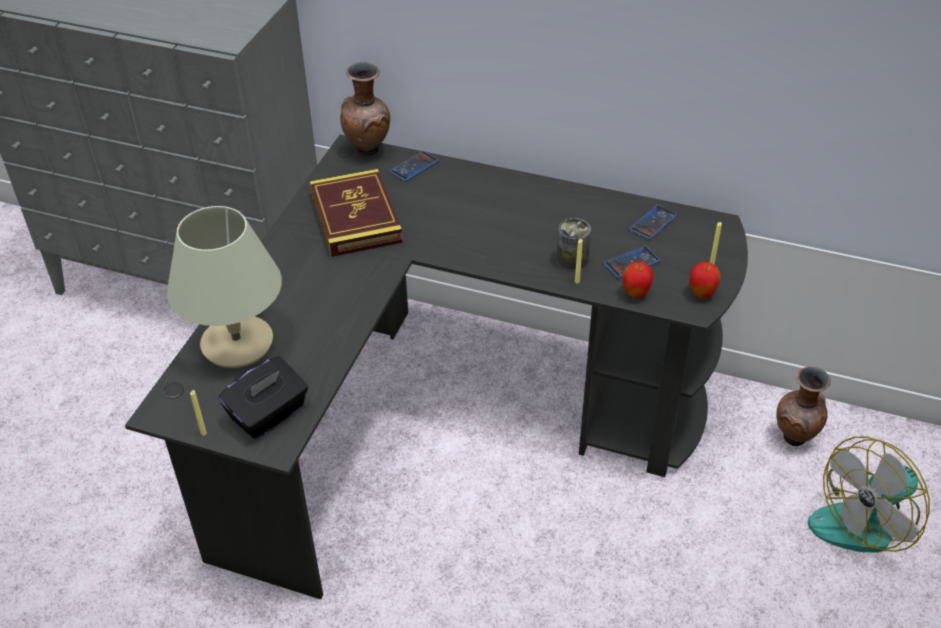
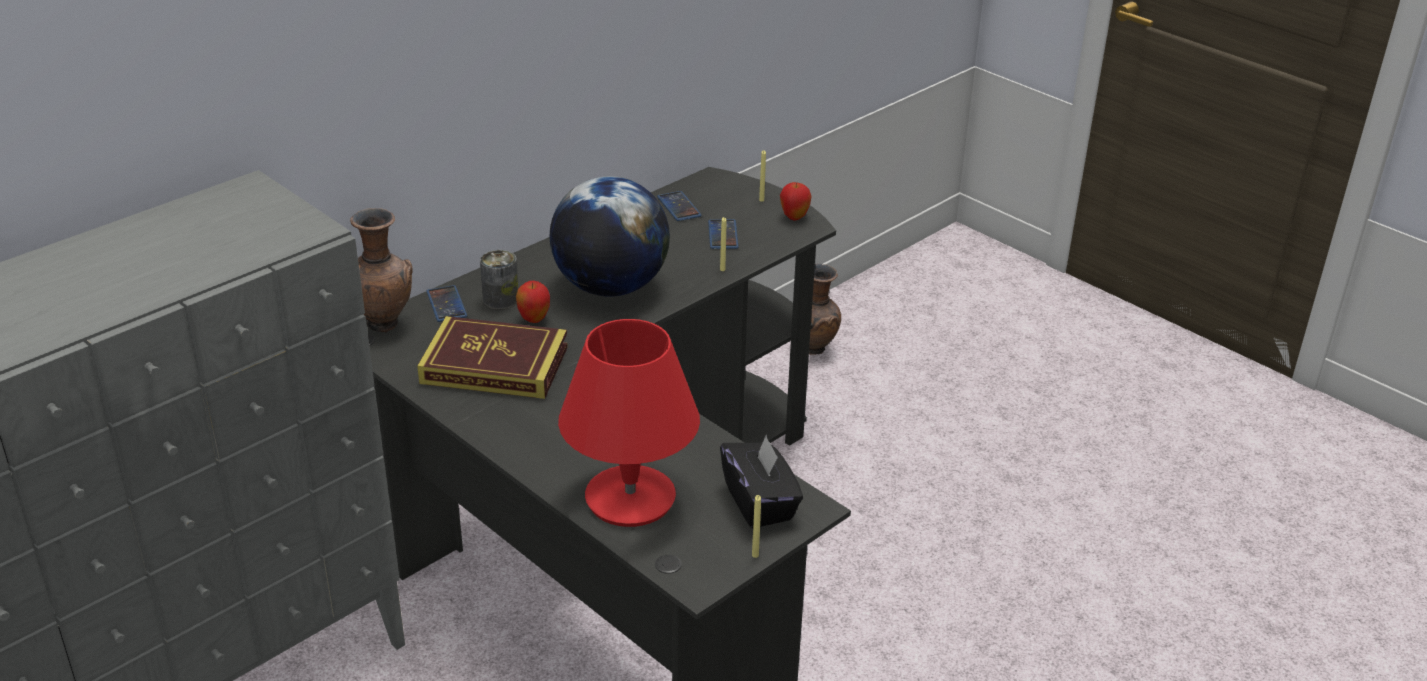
camera: 65 degrees left, 10 degrees down
(237, 343) = (629, 499): beige table lamp -> red table lamp
(500, 232) = (611, 287): none -> globe
(572, 260) = (690, 262): can -> can (501, 299)
(635, 294) = (765, 247): apple -> apple (534, 319)
(865, 520) = (923, 352): fan -> none

